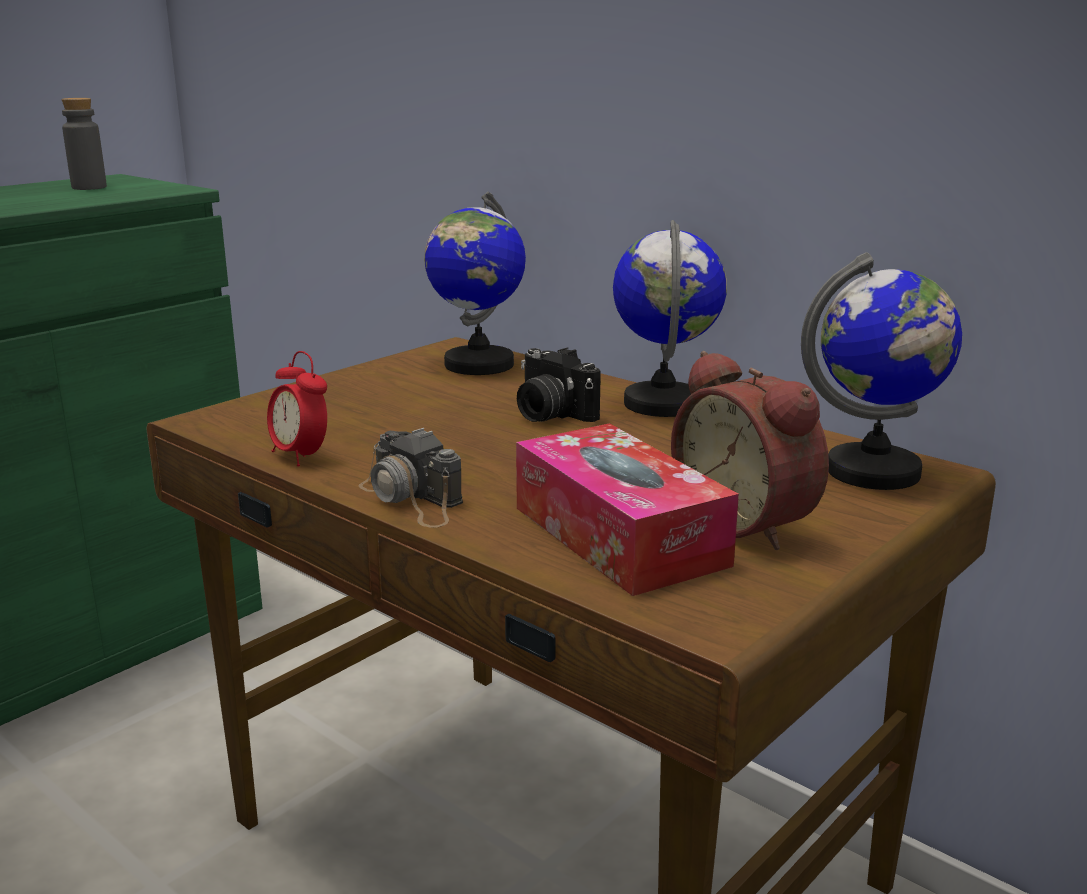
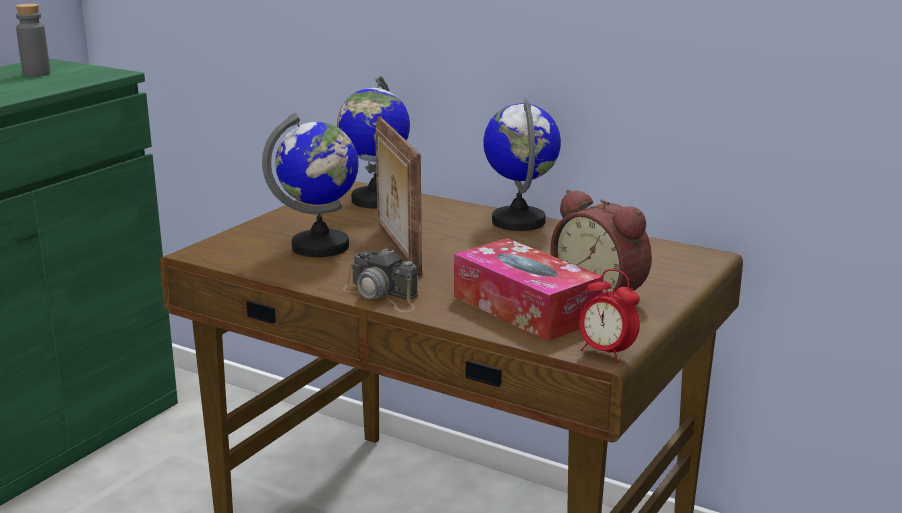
camera: 10 degrees left, 0 degrees up
(300, 456) = (290, 273): alarm clock -> alarm clock (606, 353)
(469, 433) = (397, 250): none -> picture frame
(549, 414) = (445, 233): camera -> none
(874, 472) = (669, 259): globe -> globe (321, 247)

